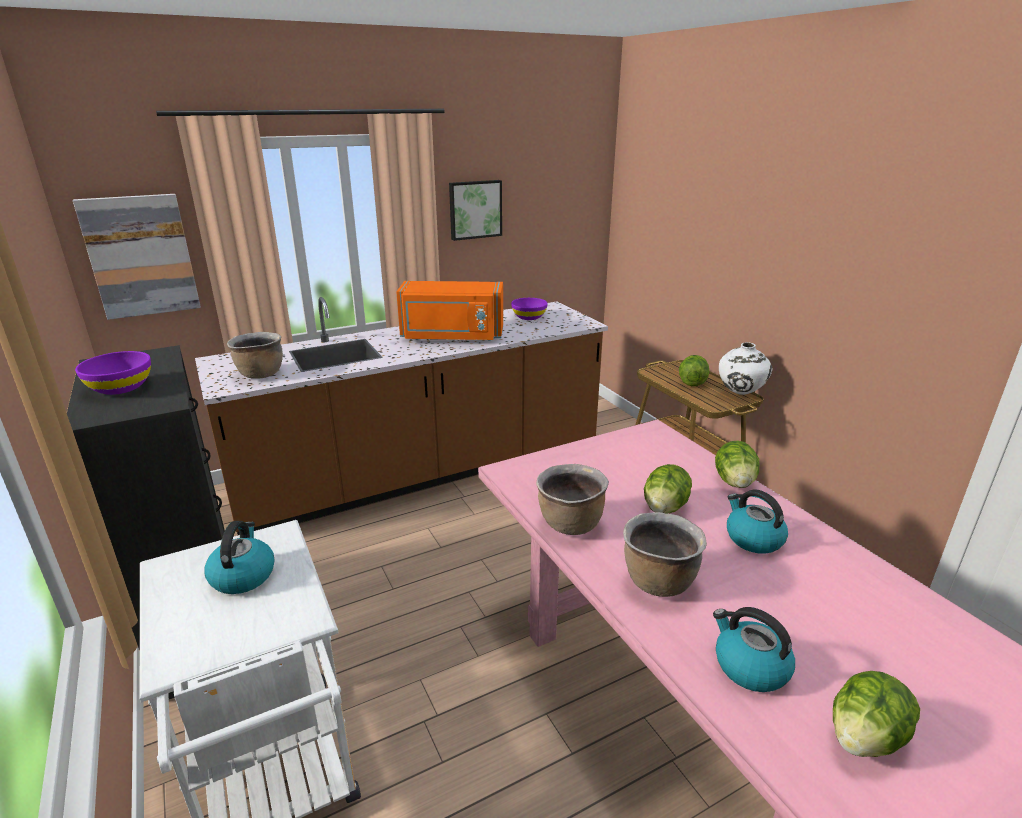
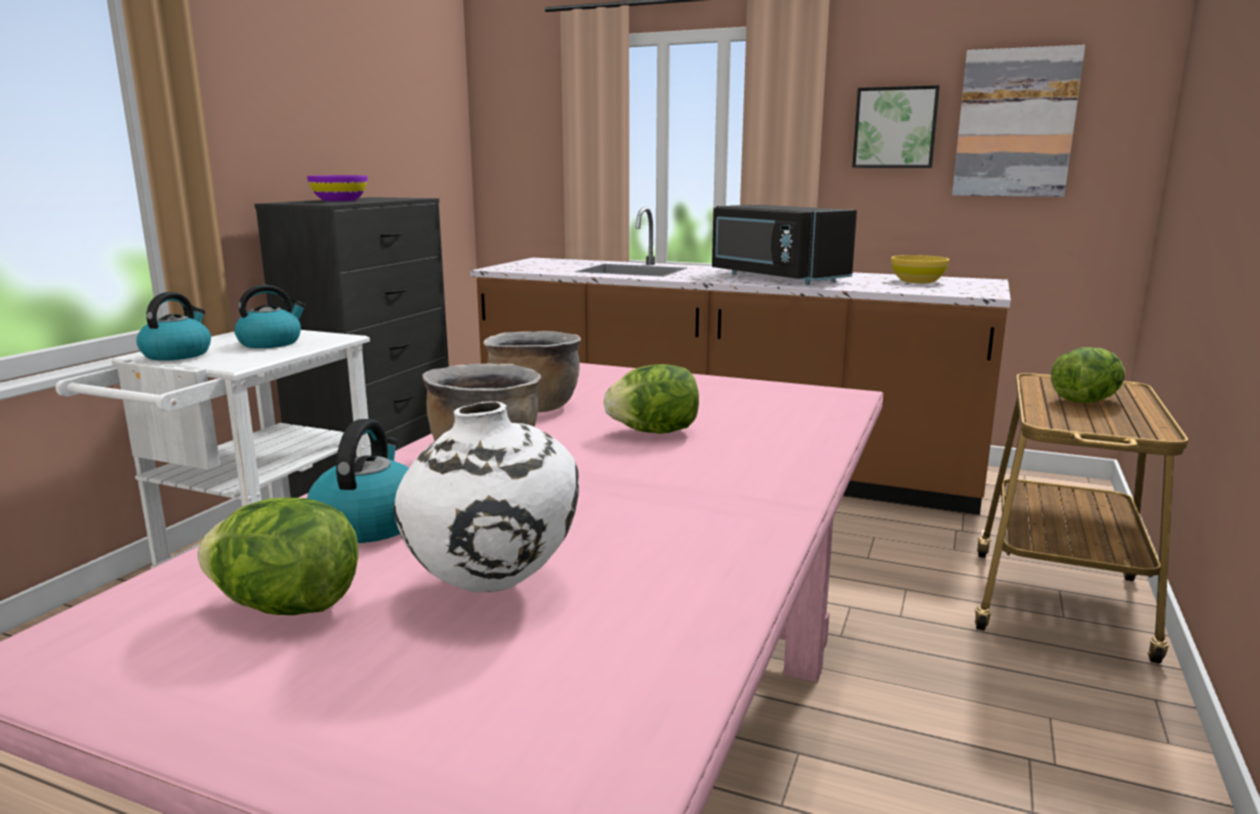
camera: 50 degrees right, 10 degrees down
(141, 256) = (522, 152): picture -> picture (1015, 123)
(260, 374) = (543, 268): brown cooking pot -> none
(452, 336) = (775, 277): orange microwave -> black microwave
(529, 317) = (918, 281): purple bowl -> yellow bowl
(734, 482) = (809, 450): lettuce -> none
(740, 394) = (1146, 427): white vase -> white vase (491, 590)
(753, 538) = (675, 481): kettle -> kettle (177, 354)

